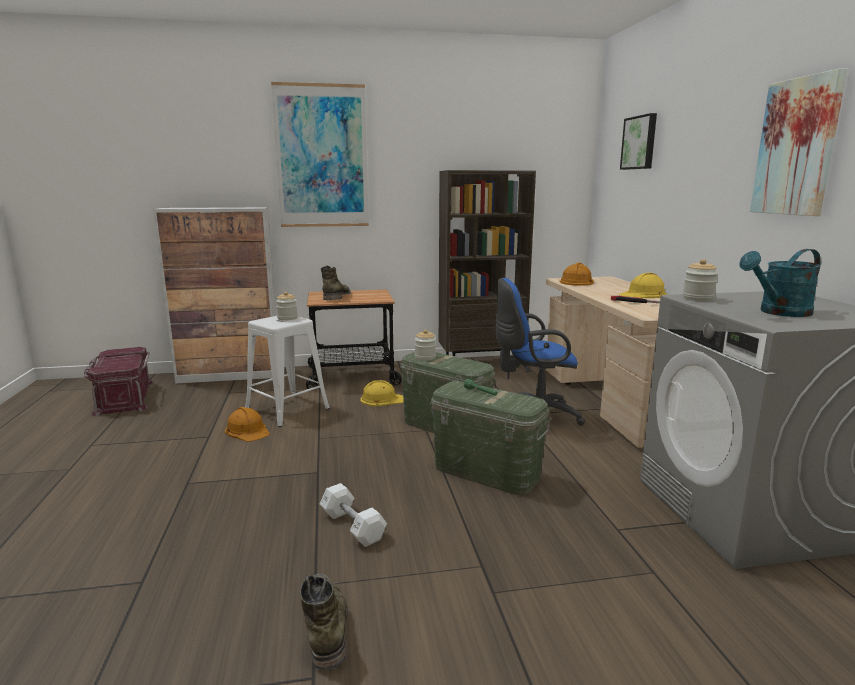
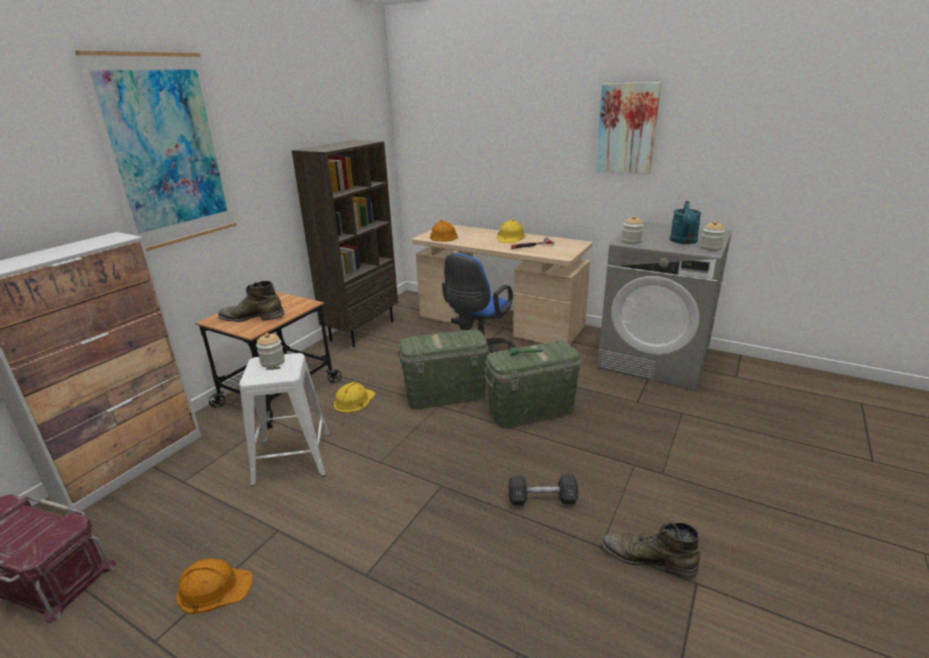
camera: 50 degrees left, 10 degrees up
(247, 430) = (303, 498): orange hard hat -> orange hard hat (214, 588)
(337, 297) = (252, 317): green boot -> green boot turned 45 degrees counterclockwise
(352, 526) = (542, 499): white dumbbell -> black dumbbell
(425, 357) = (423, 344): jar -> jar (710, 248)
(640, 142) = (458, 110): picture -> none

